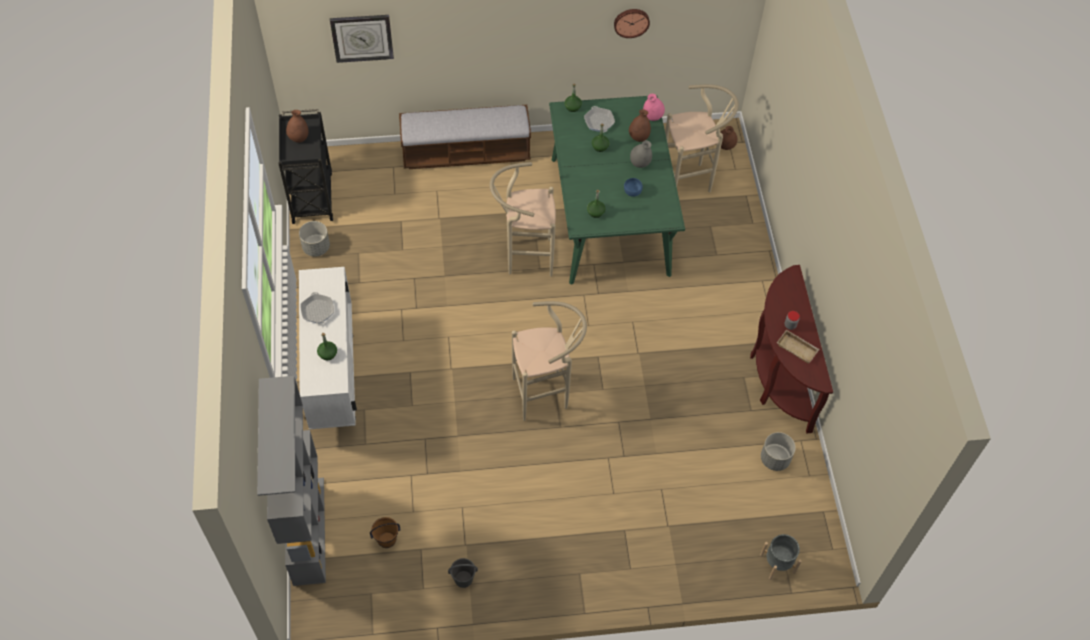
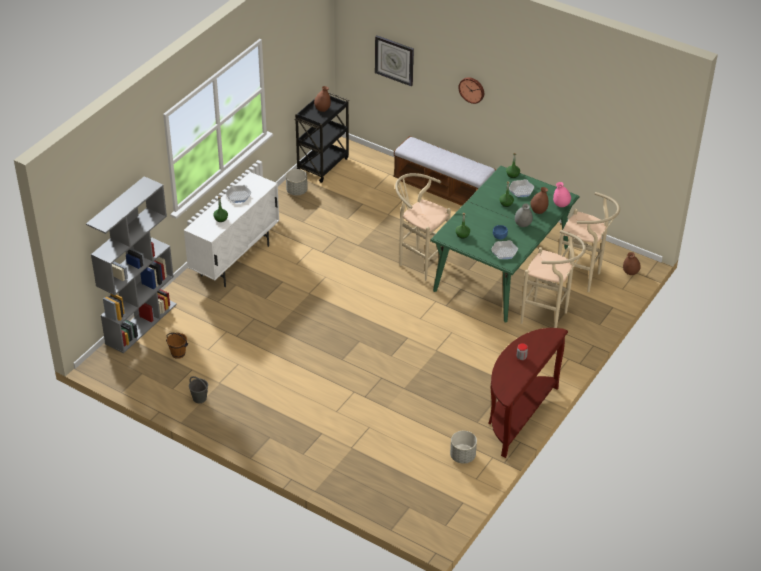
camera: 40 degrees right, 15 degrees down
(546, 394) = (352, 338): beige stool -> beige stool (548, 318)
(631, 22) = (578, 128): wall clock -> wall clock (472, 89)
(654, 208) = (504, 252): none -> frying pan
(778, 563) = (399, 510): grey planter -> none
(798, 348) = (512, 371): beige tray -> none

